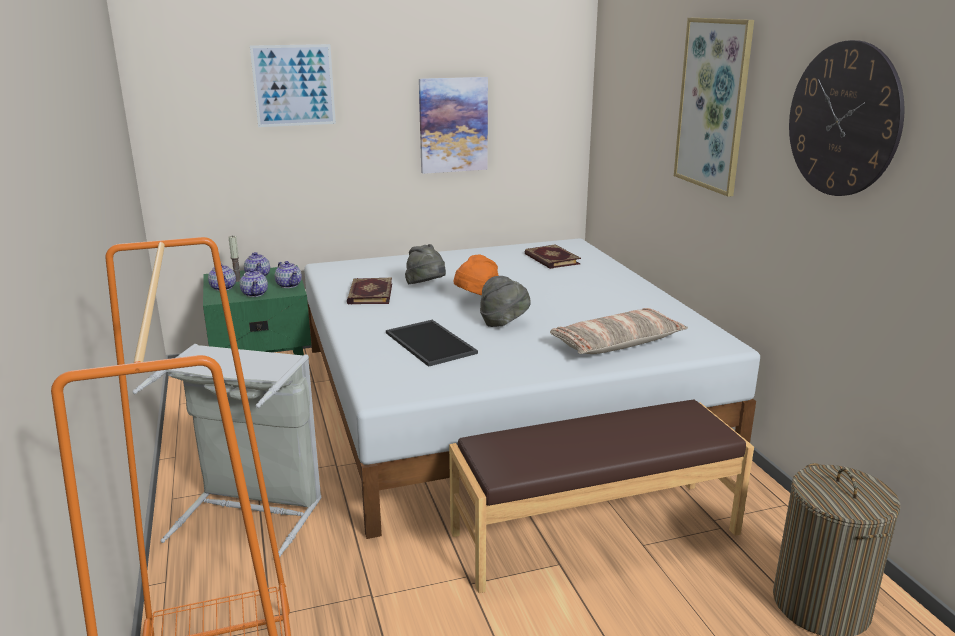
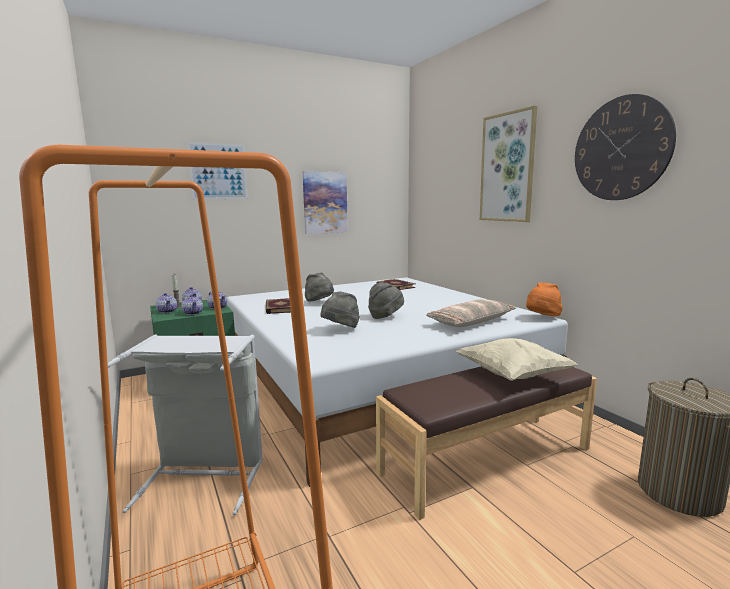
camera: 10 degrees left, 10 degrees down
(432, 343) = (340, 329): tray -> grey hat
(477, 299) = (358, 306): orange hat -> orange hat (542, 317)
(634, 433) = (512, 375): none -> beige pillow

